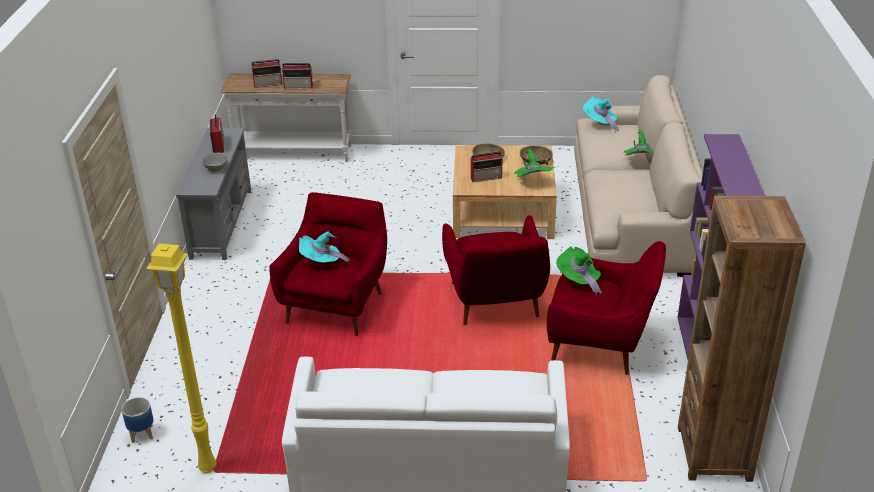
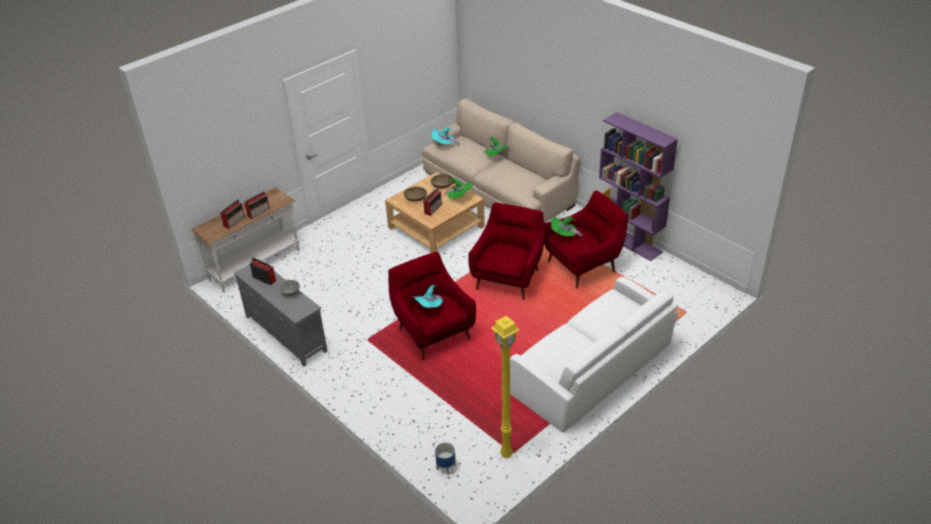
camera: 45 degrees left, 5 degrees up
(495, 303) = (508, 277): red armchair -> red armchair turned 105 degrees counterclockwise
(714, 453) = (692, 282): brown bookcase -> none

